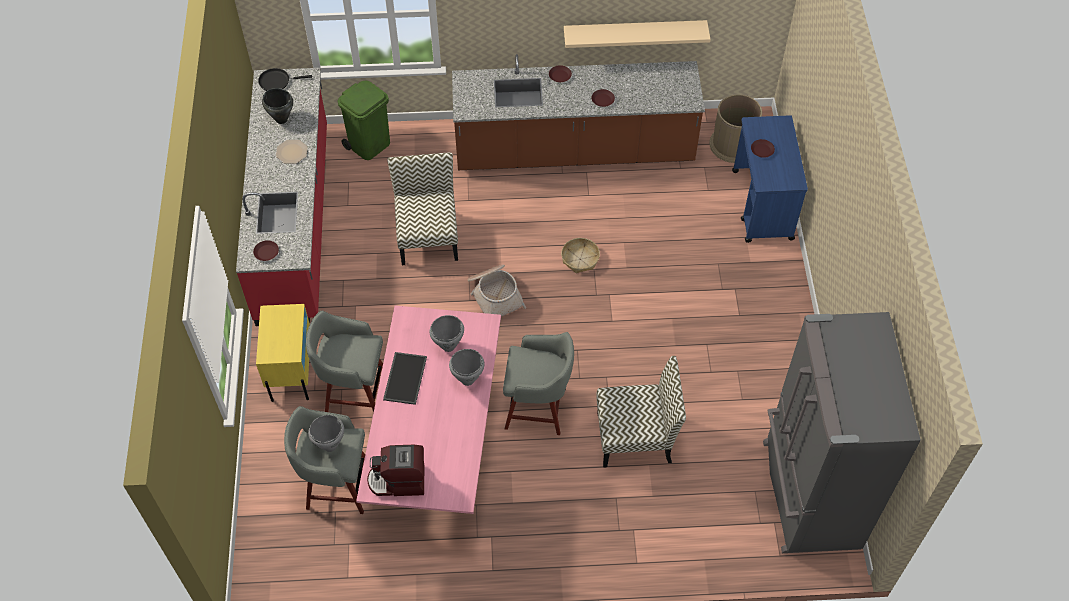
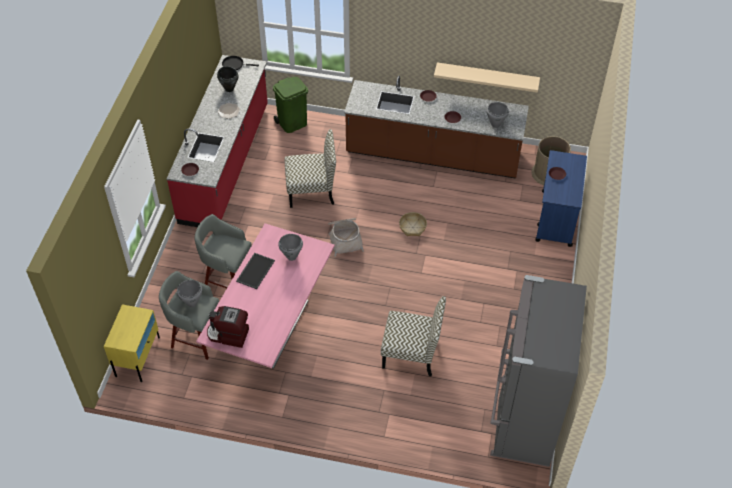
camera: 15 degrees right, 5 degrees down
(292, 369) = (191, 256): yellow nightstand -> yellow nightstand (138, 356)
(427, 236) = (312, 190): chair -> chair turned 75 degrees clockwise
(467, 379) = (297, 281): grey cooking pot -> grey cooking pot (495, 124)
(538, 408) = (349, 319): grey stool -> none

